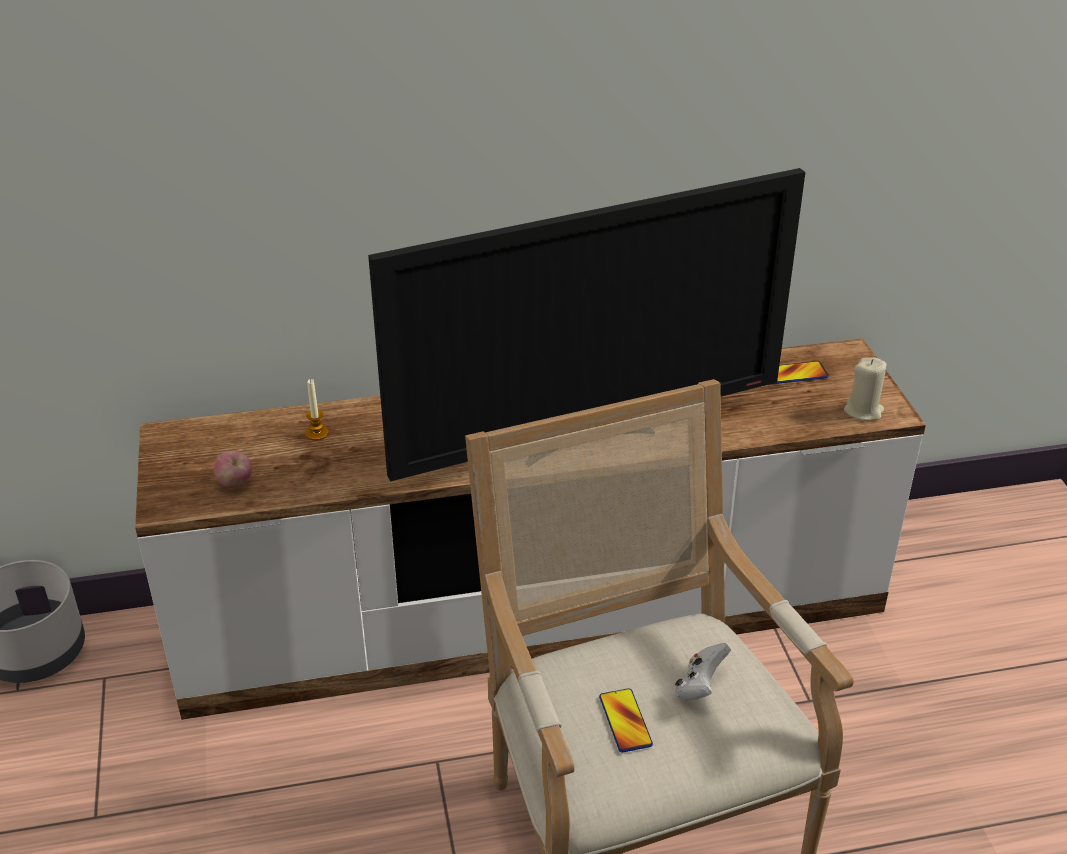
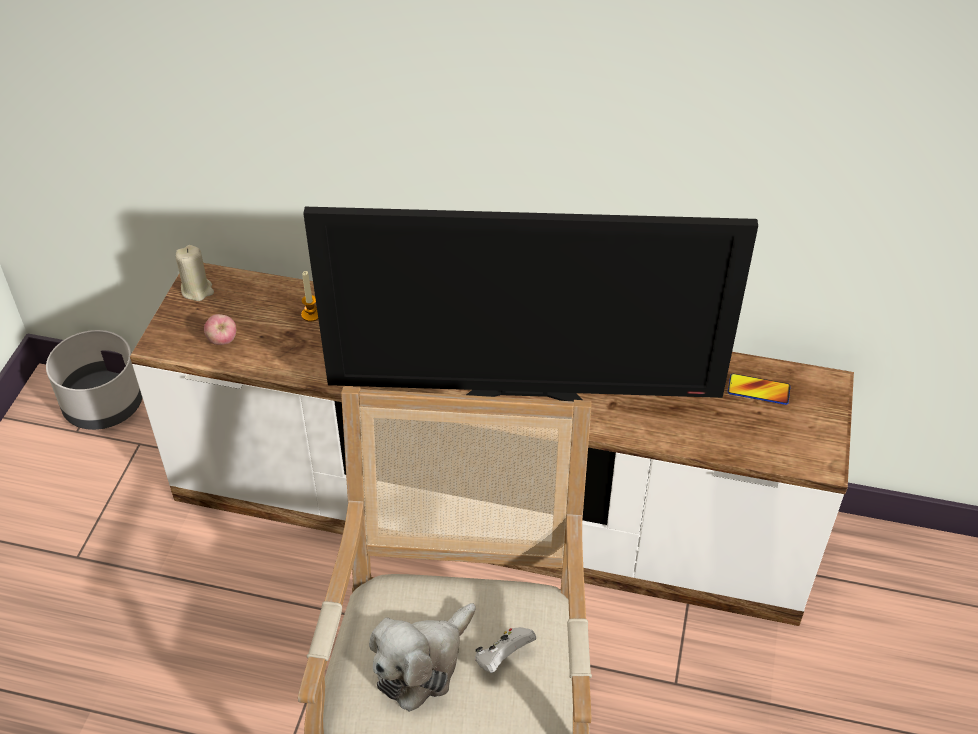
camera: 25 degrees right, 10 degrees up
(625, 721) = (422, 664): phone -> plush toy
(863, 411) = (796, 452): beige candle -> beige candle (197, 290)

